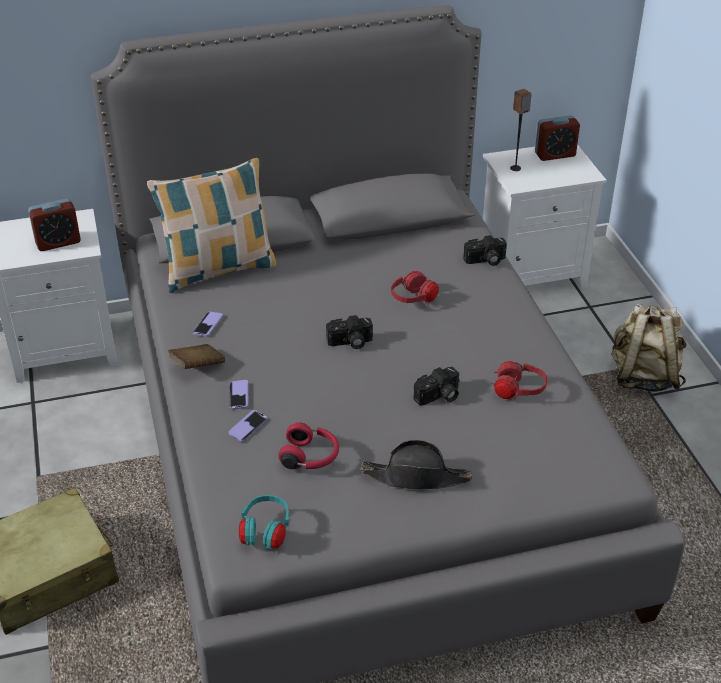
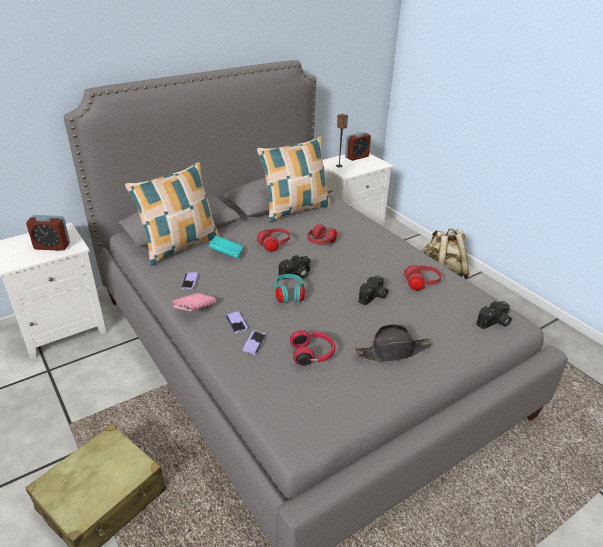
camera: 20 degrees left, 5 degrees down
(58, 242) = (52, 246): alarm clock -> alarm clock turned 45 degrees clockwise
(197, 367) = (195, 310): brown book -> pink book
(265, 533) = (309, 418): turquoise headphones -> turquoise headphones (289, 296)
(274, 293) = (226, 254): none -> turquoise book
(344, 292) = (273, 246): none -> red headphones
(407, 237) = (295, 210): none -> pillow
(485, 261) = (351, 215): camera -> camera (494, 323)

